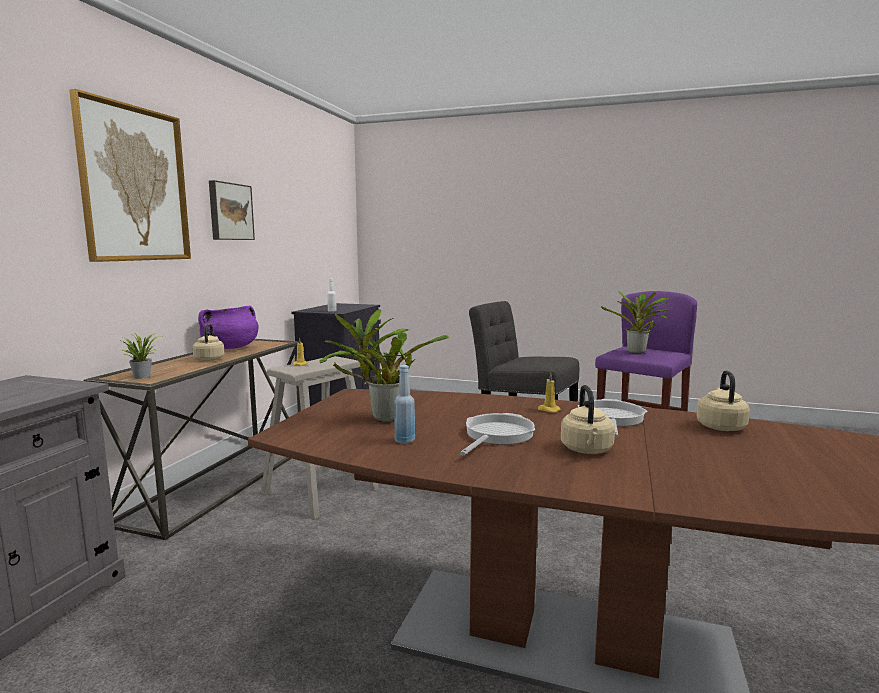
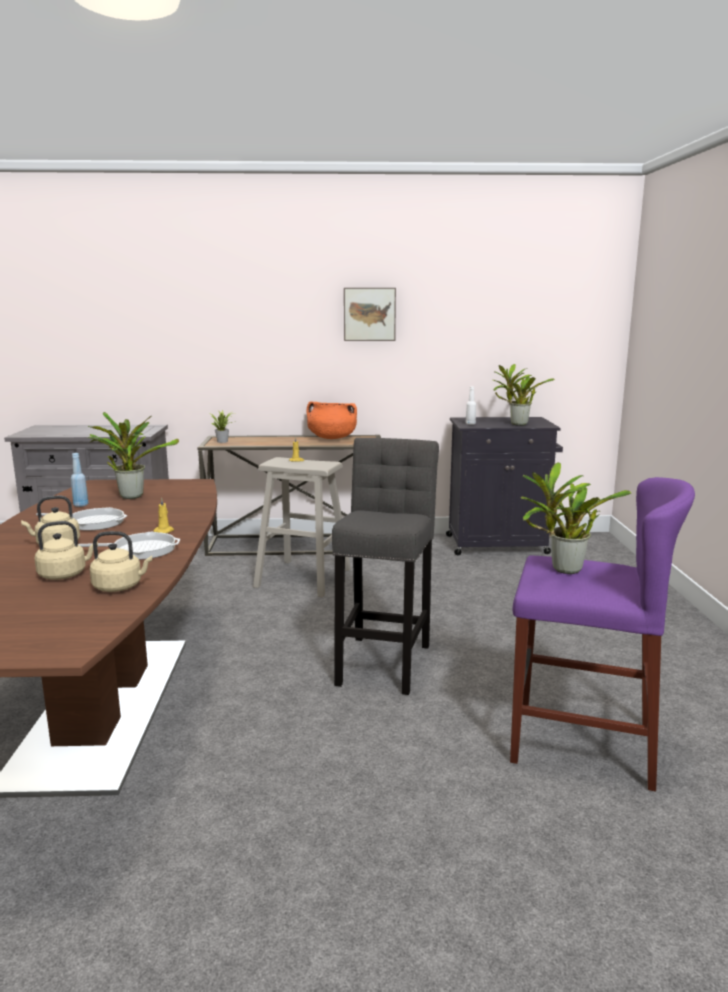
camera: 70 degrees right, 5 degrees up
(134, 184) = (263, 299): picture -> none
(210, 359) = (287, 442): beige kettle -> beige kettle (65, 574)
(230, 347) = (331, 438): purple cooking pot -> orange cooking pot
(353, 307) = (516, 424): none -> potted plant

